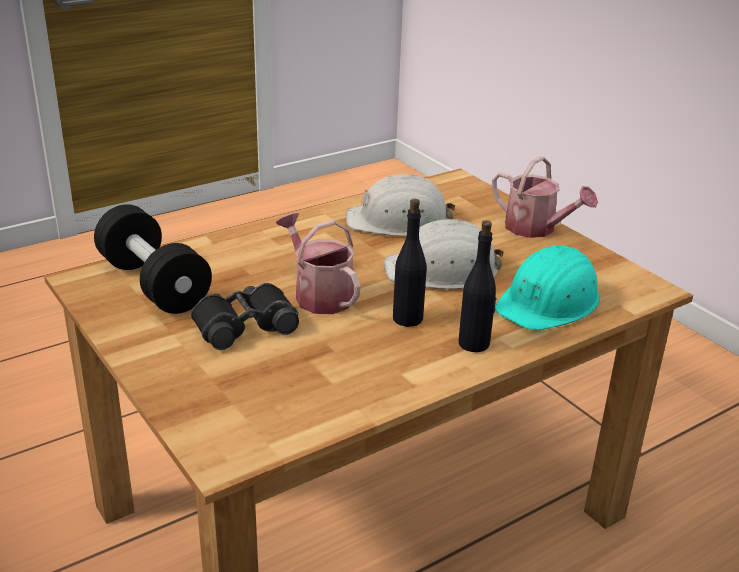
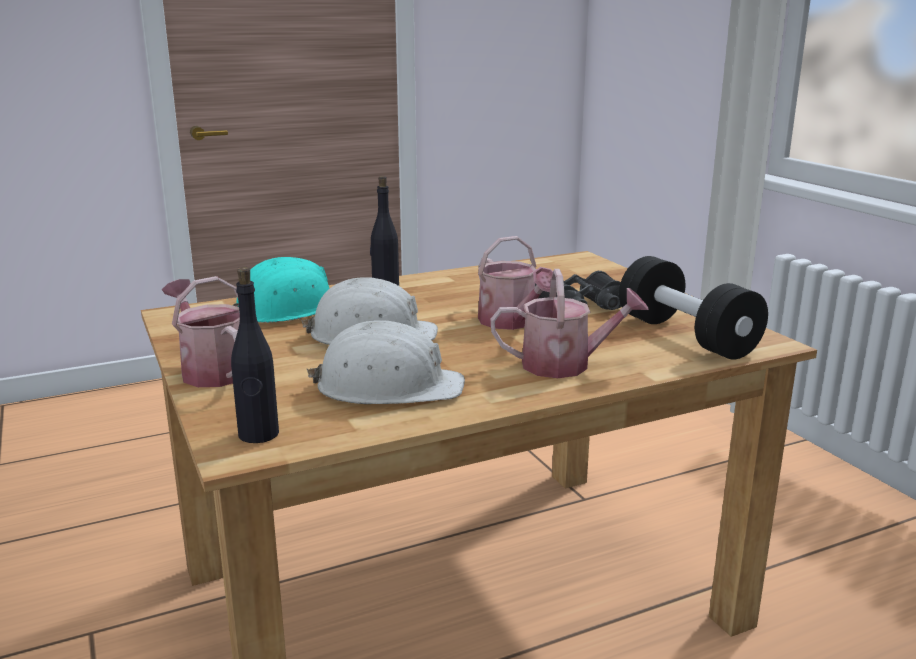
camera: 170 degrees left, 10 degrees down
(271, 246) = (565, 364): none -> watering can
(407, 318) = (432, 305): black bottle -> black bottle (258, 434)

